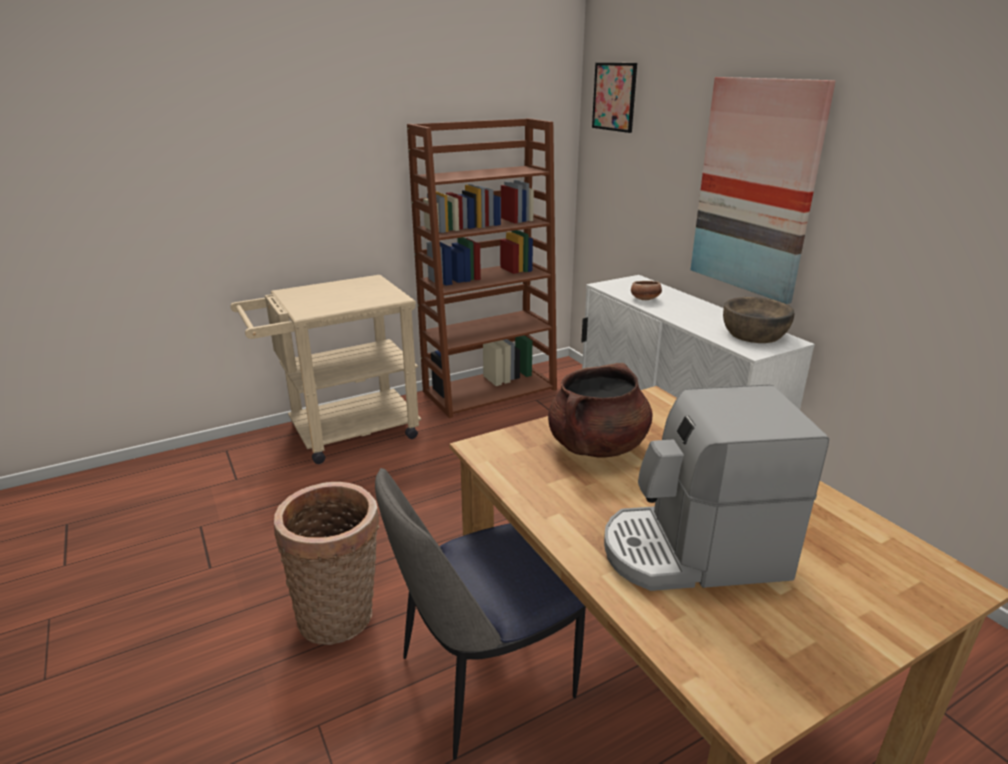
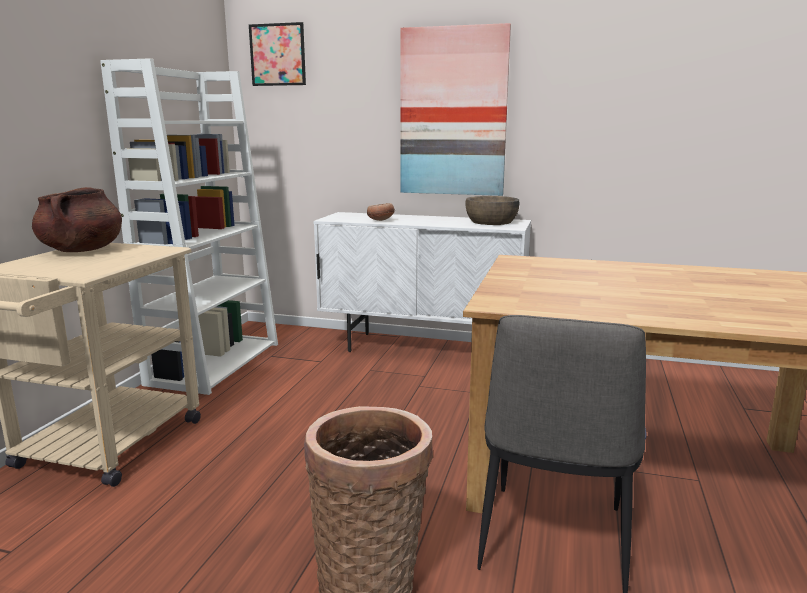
camera: 45 degrees left, 10 degrees down
(490, 390) = (215, 362): brown bookcase -> white bookcase
(597, 446) = (553, 284): brown cooking pot -> brown cooking pot (82, 250)
(693, 552) = (721, 302): coffee machine -> none

